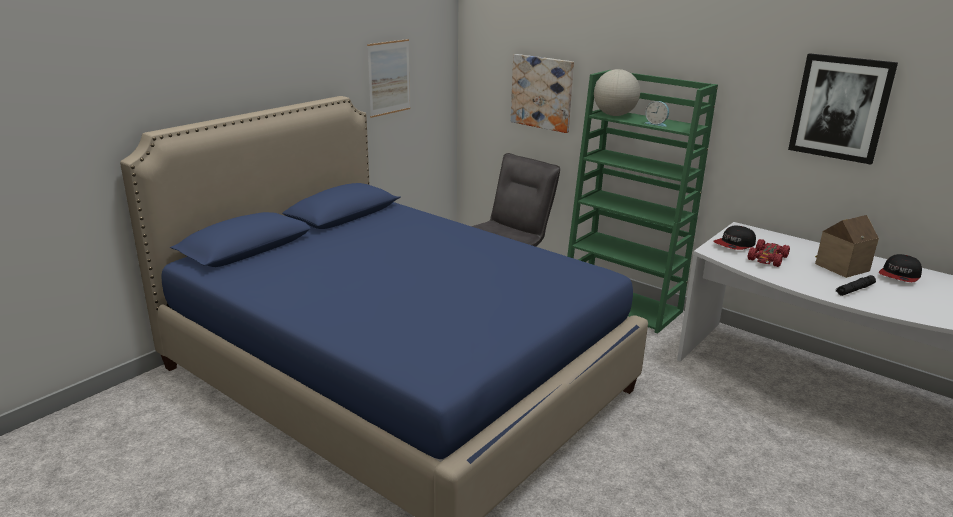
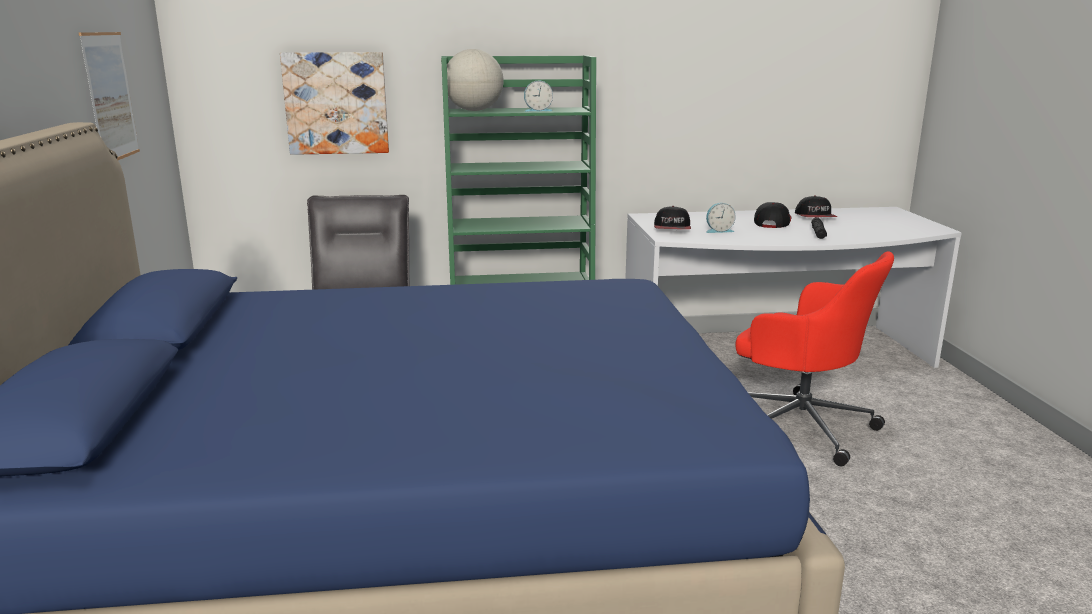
camera: 45 degrees left, 5 degrees down
(733, 441) = (799, 426): none -> red office chair
(767, 259) = (718, 231): red toy car -> alarm clock
(839, 266) = (772, 222): toy house -> cap
(840, 108) = (718, 63): picture -> none

